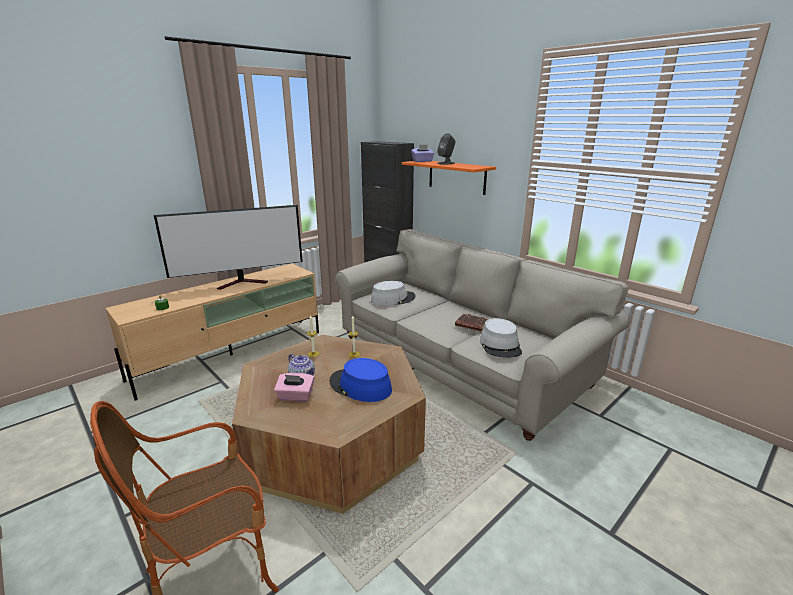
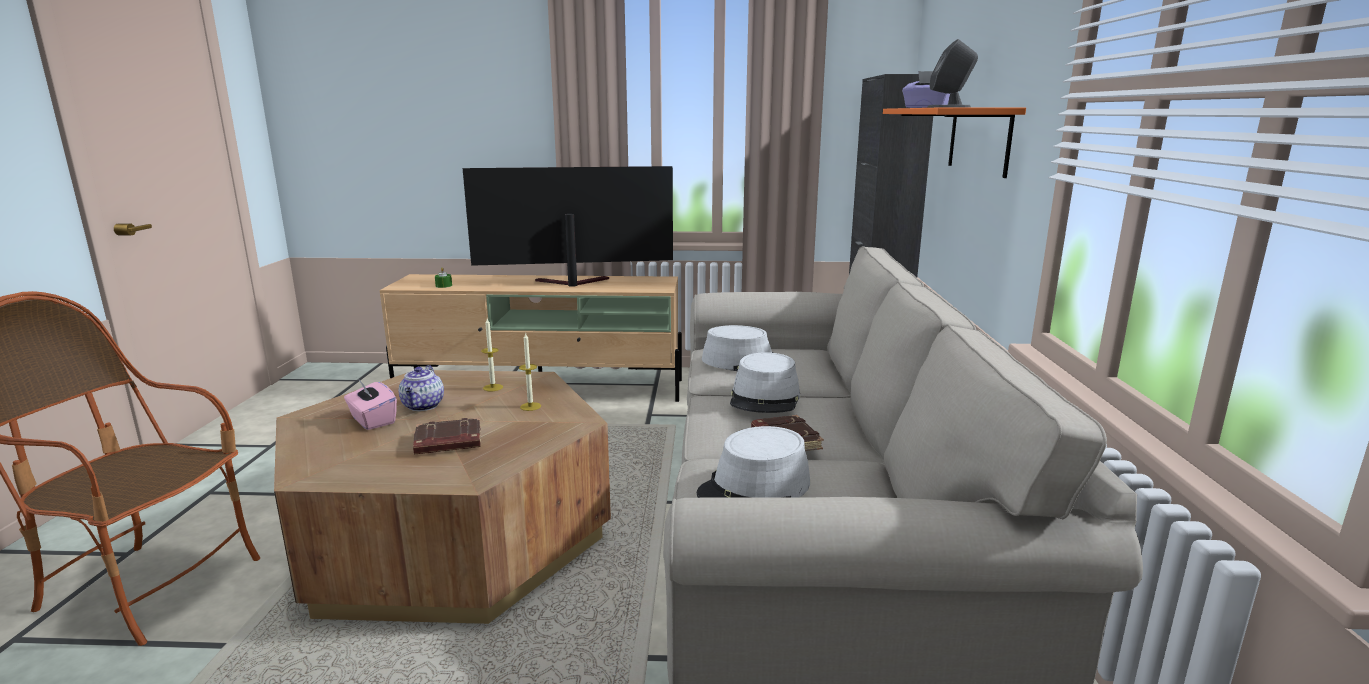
camera: 45 degrees right, 5 degrees down
(243, 283) = (570, 283): television -> television turned 150 degrees clockwise
(360, 386) = (447, 442): blue hat -> brown book
(432, 311) = (765, 398): none -> grey hat

